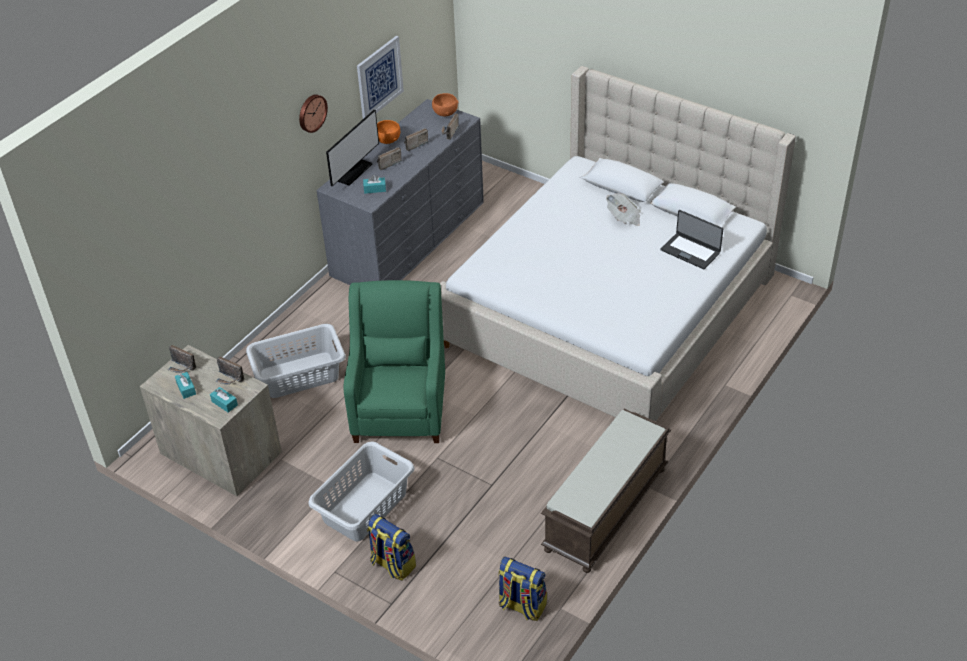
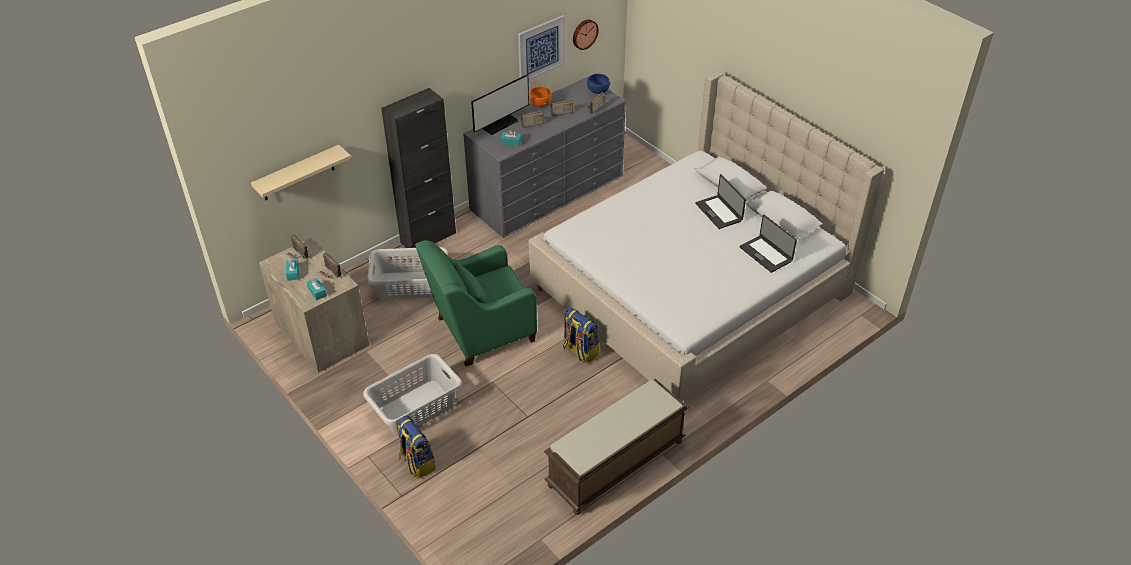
camera: 15 degrees right, 0 degrees up
(161, 274) = (297, 173): none -> beige shelf
(296, 318) = (428, 238): none -> black cabinet
(311, 112) = (466, 65): wall clock -> wall clock (584, 34)
(400, 406) = (480, 331): green armchair -> green armchair turned 135 degrees counterclockwise
(445, 113) = (598, 91): orange bowl -> blue bowl
(521, 606) = (508, 528): backpack -> backpack (579, 351)
(624, 217) = (719, 212): newspaper -> laptop

